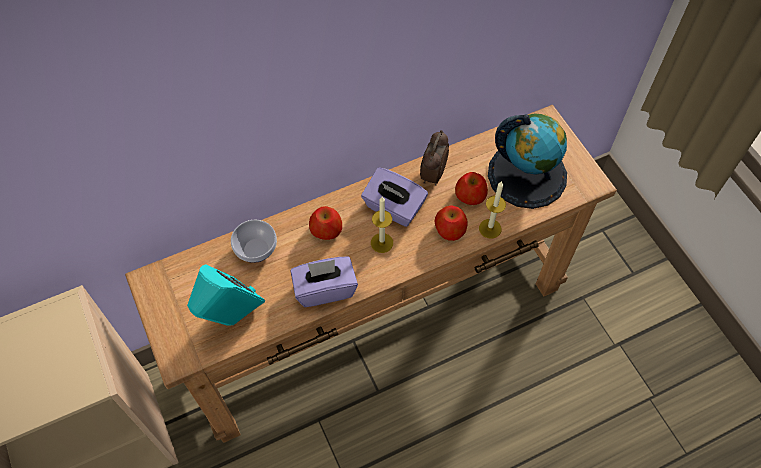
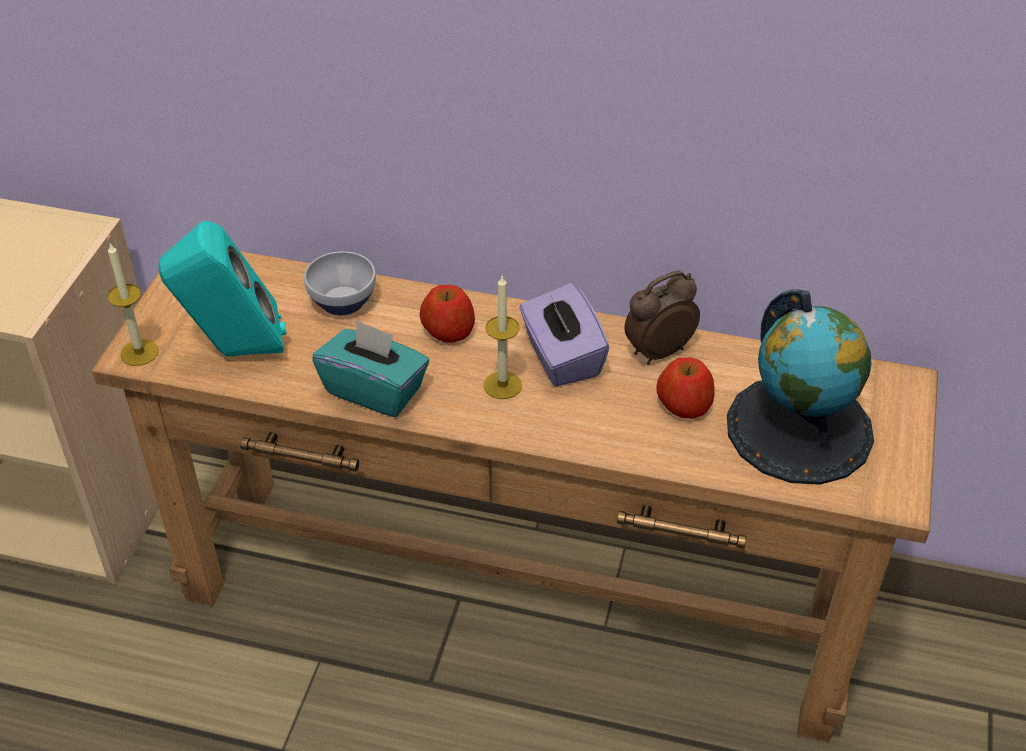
camera: 40 degrees right, 15 degrees down
(325, 289) = (374, 390): purple tissue box -> turquoise tissue box
(450, 229) = (611, 425): apple -> none
(490, 228) = (670, 458): candle -> candle (139, 352)

